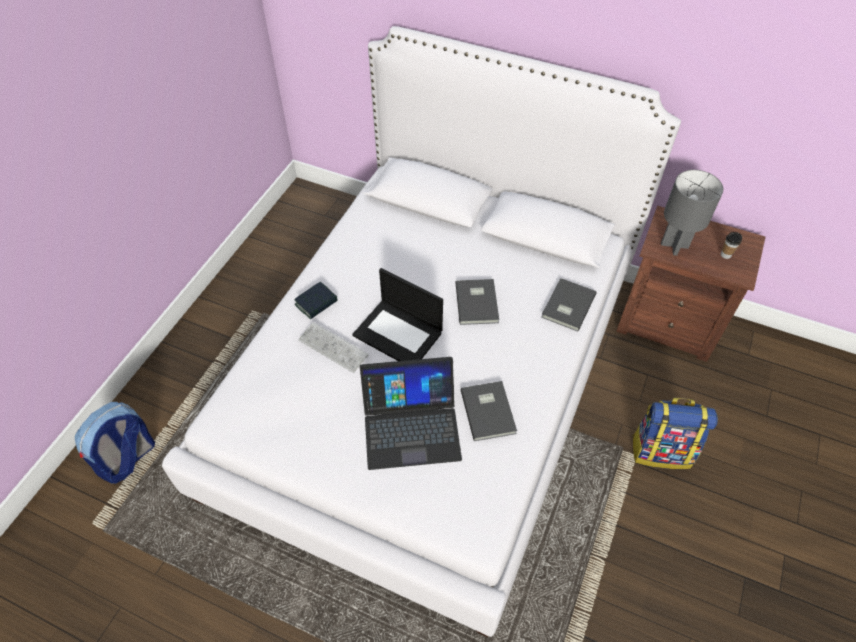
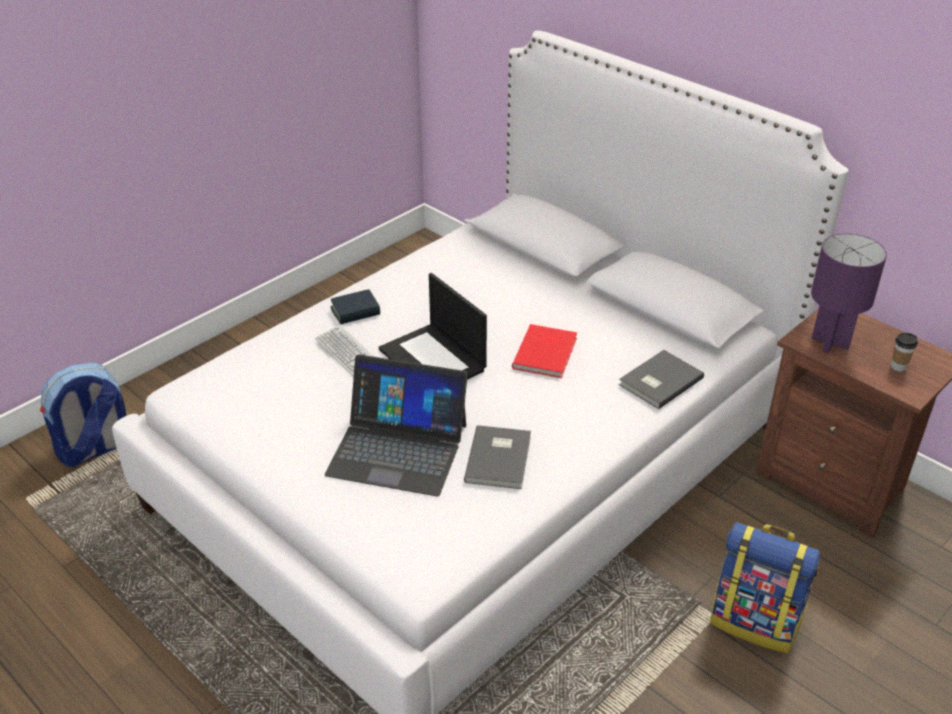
camera: 20 degrees right, 15 degrees down
(478, 302) = (547, 353): grey book -> red book
(674, 245) = (829, 342): grey table lamp -> purple table lamp

